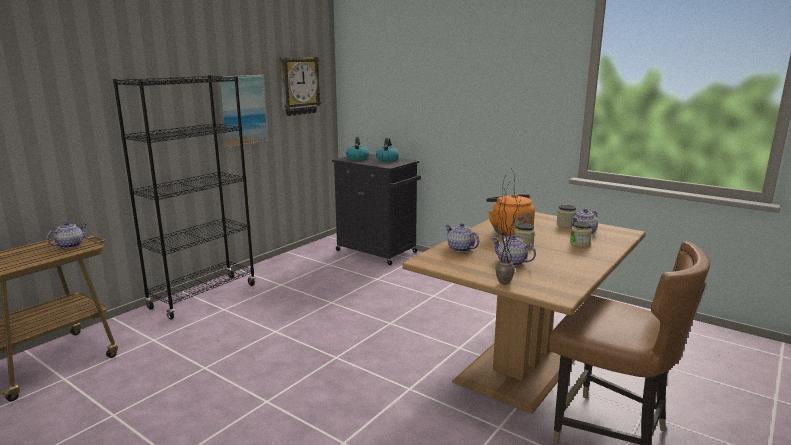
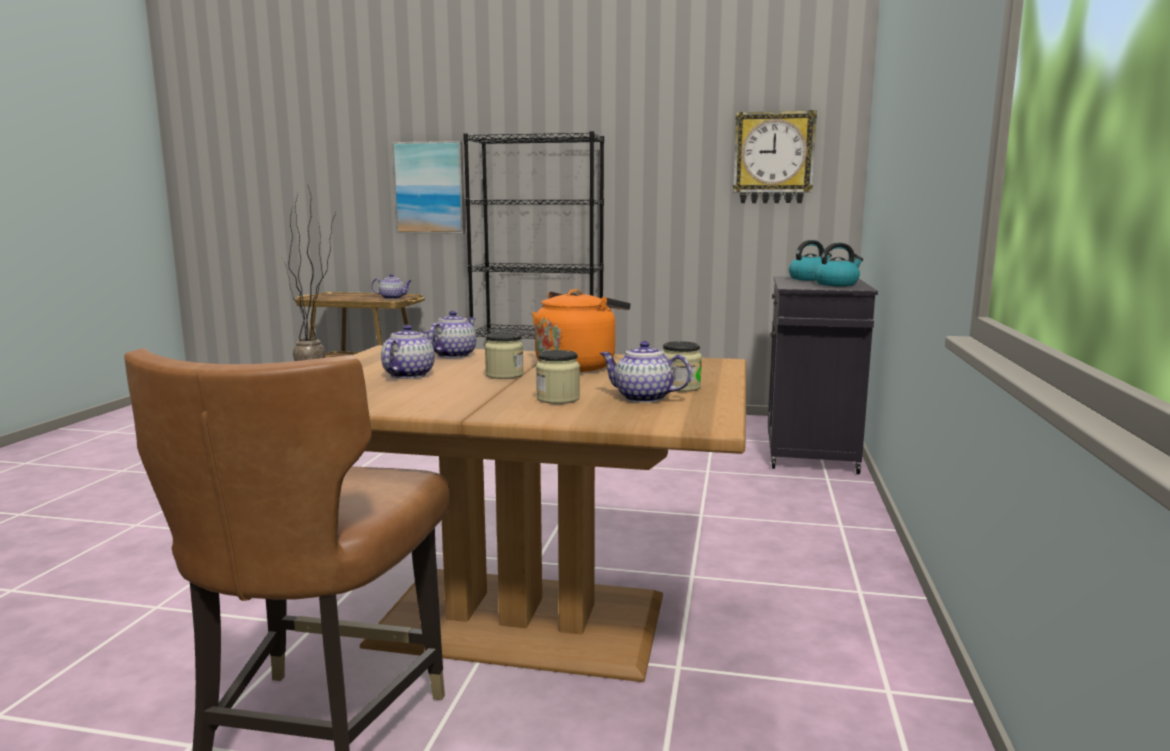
camera: 65 degrees right, 5 degrees down
(242, 110) = (658, 188): picture -> picture (429, 188)

